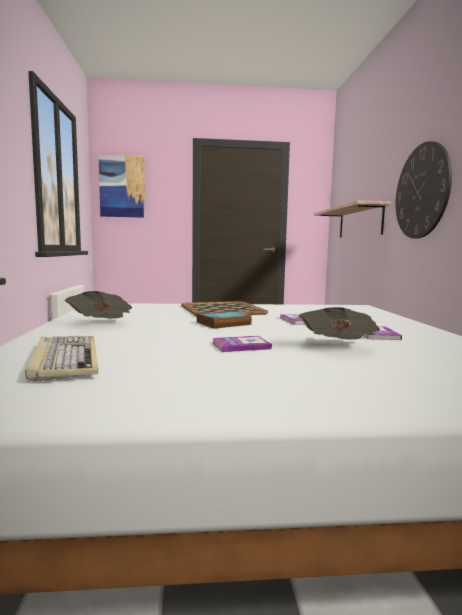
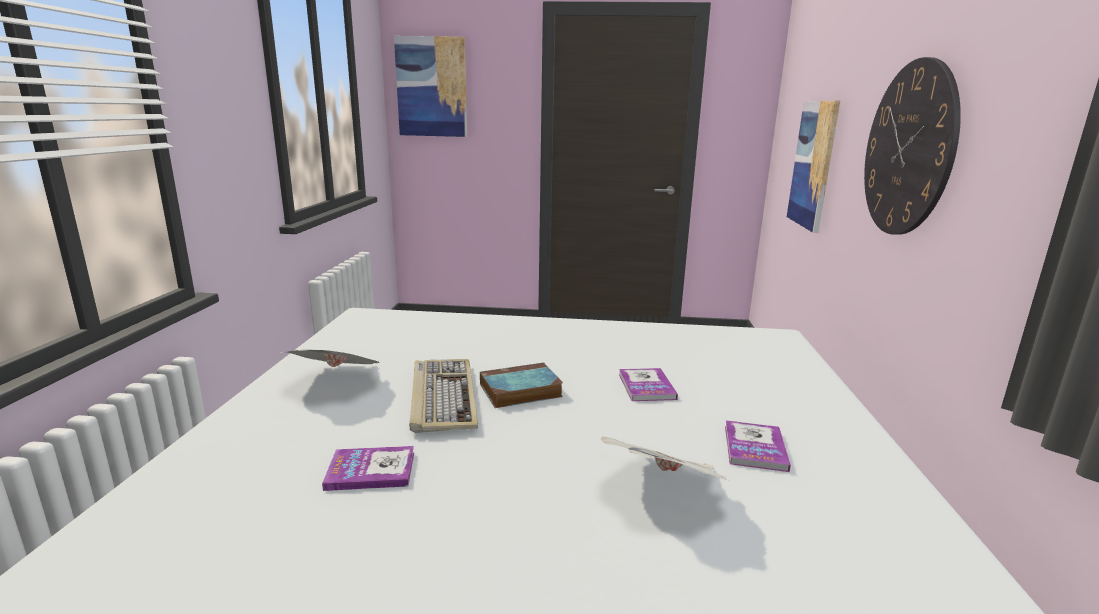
camera: 10 degrees right, 10 degrees up
(65, 359) = (233, 499): keyboard -> keyboard (442, 397)
(223, 310) = (542, 340): tray -> none
(241, 345) = (509, 473): book -> book (371, 470)
(360, 222) = (813, 164): shelf -> picture

